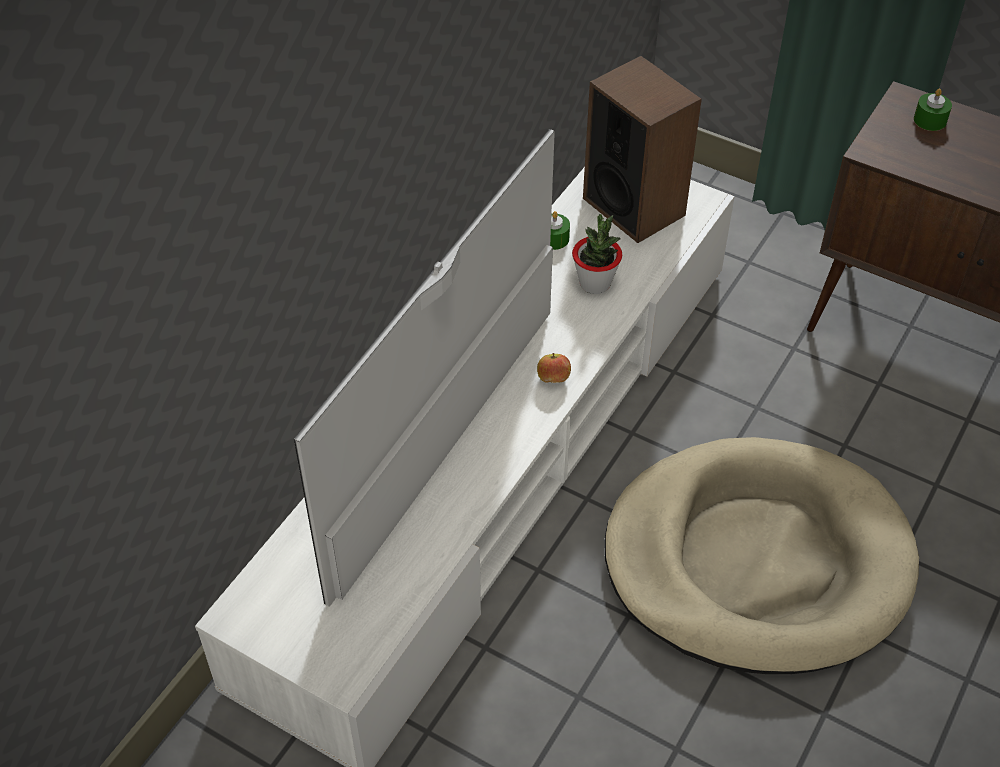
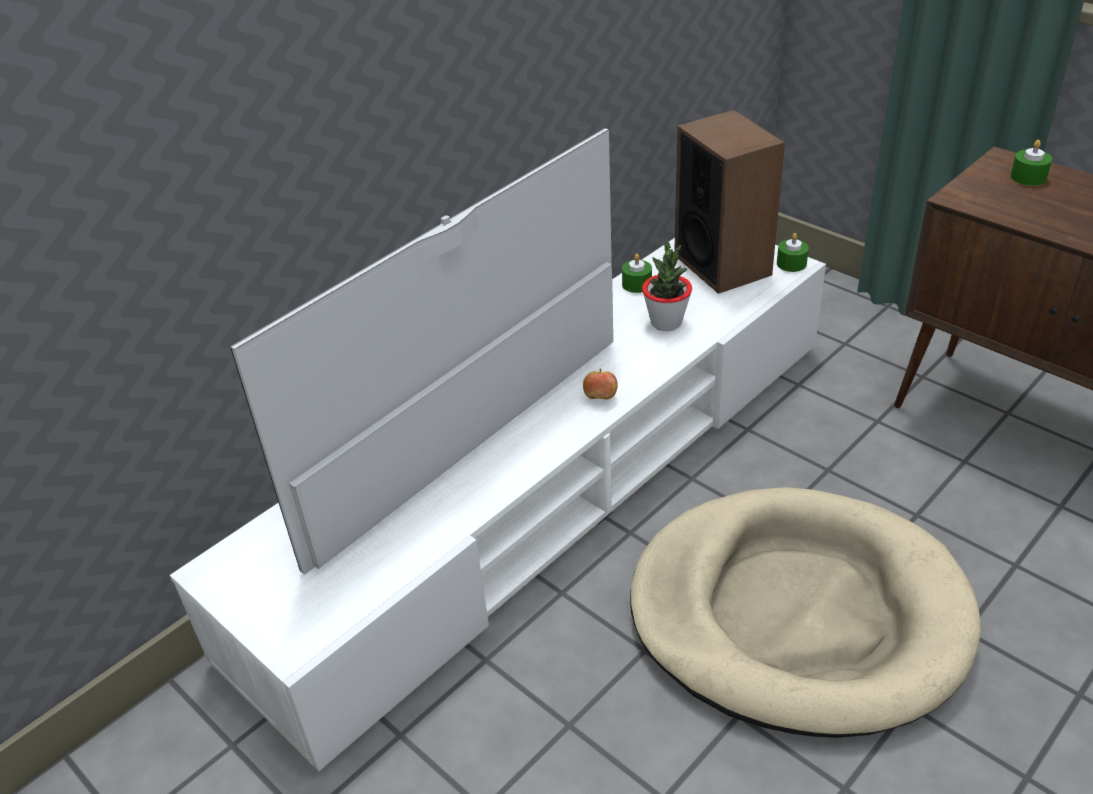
camera: 15 degrees right, 10 degrees down
(701, 199) = (791, 263): none -> green candle

